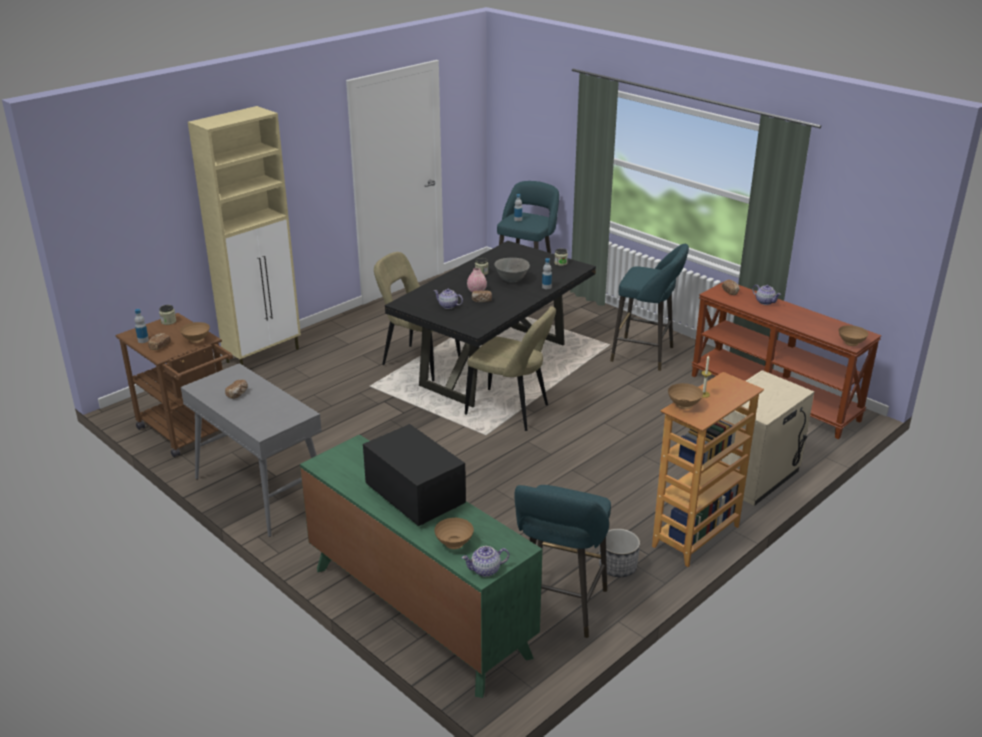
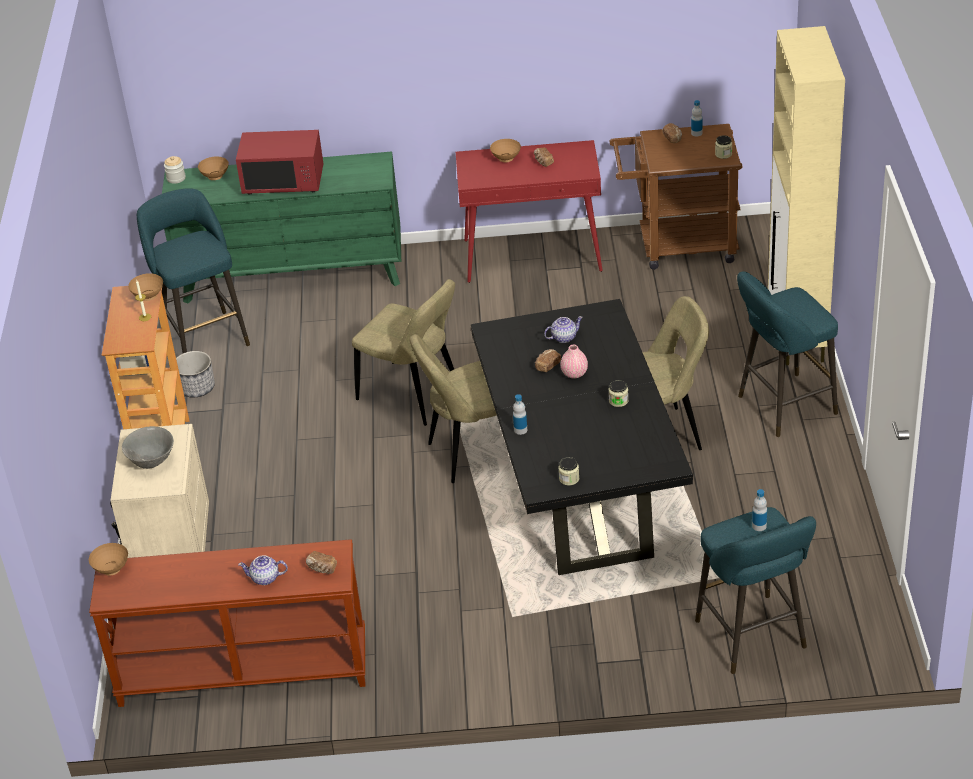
camera: 135 degrees right, 10 degrees up
(197, 340) = (661, 159): brown bowl -> brown bowl (506, 159)
(260, 491) = (533, 255): grey console table -> red console table
(414, 496) = (283, 182): black microwave -> red microwave
(486, 570) = (176, 178): teapot -> jar
(490, 460) = (413, 395): none -> beige chair
(511, 280) = (571, 414): grey bowl -> grey bowl (152, 461)
(646, 355) = (452, 632): turquoise stool -> turquoise stool (782, 407)

